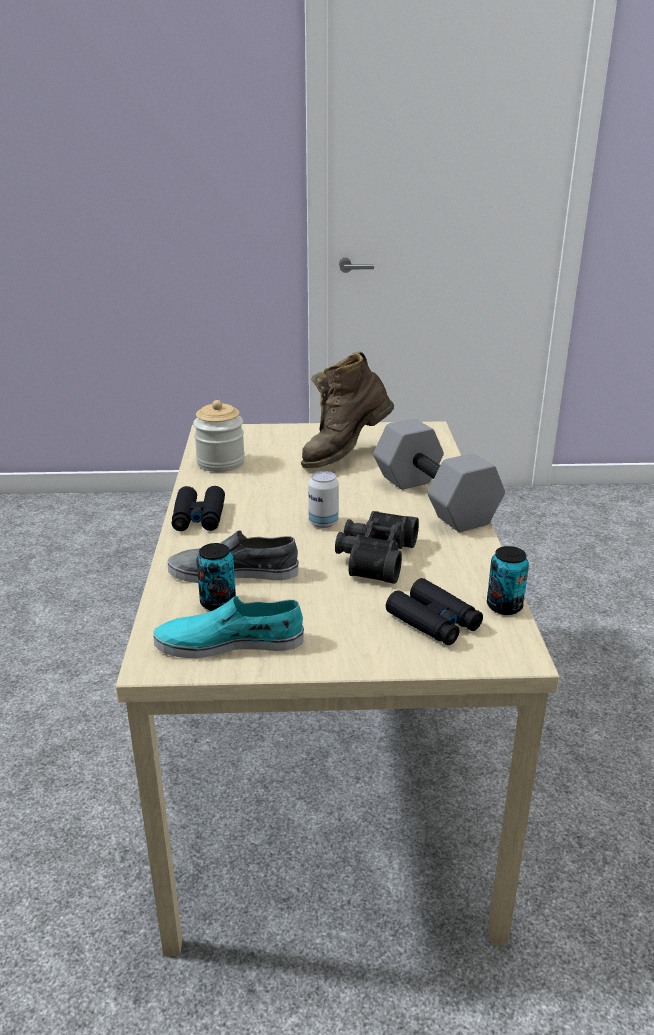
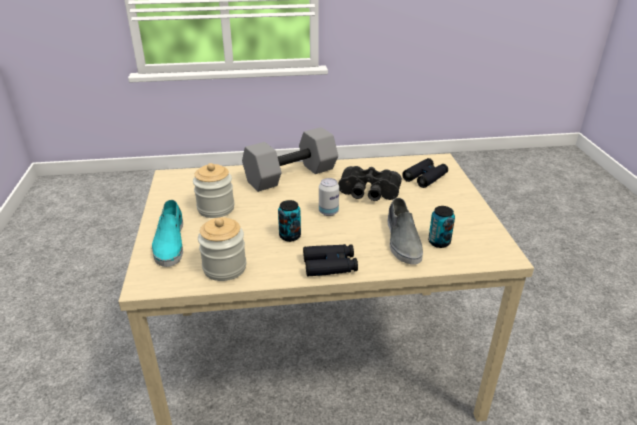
camera: 95 degrees left, 5 degrees up
(230, 642) = (474, 233): turquoise shoe -> turquoise shoe (170, 242)
(344, 455) = (216, 208): brown boot -> jar
(504, 606) = (403, 160): can -> can (290, 236)

